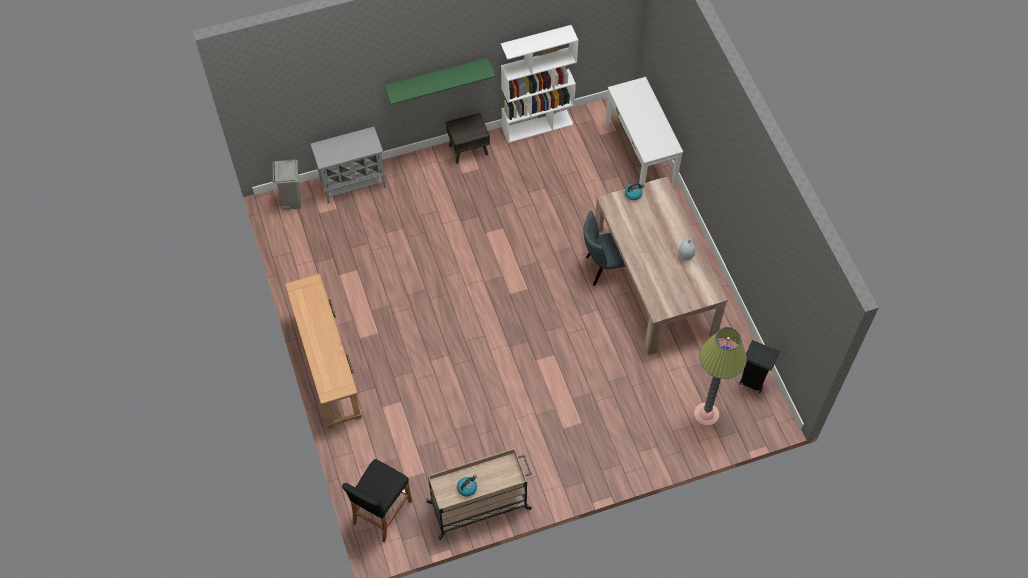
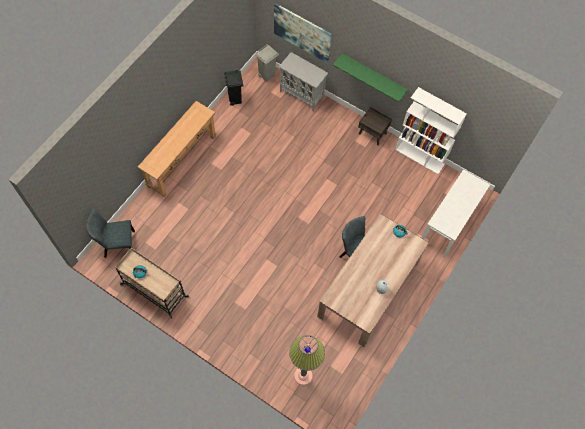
camera: 50 degrees right, 5 degrees up
(318, 105) = (302, 32): none -> picture
(382, 512) = (117, 245): black stool -> grey chair
(752, 382) = (346, 388): black trash can -> black trash can (235, 99)

